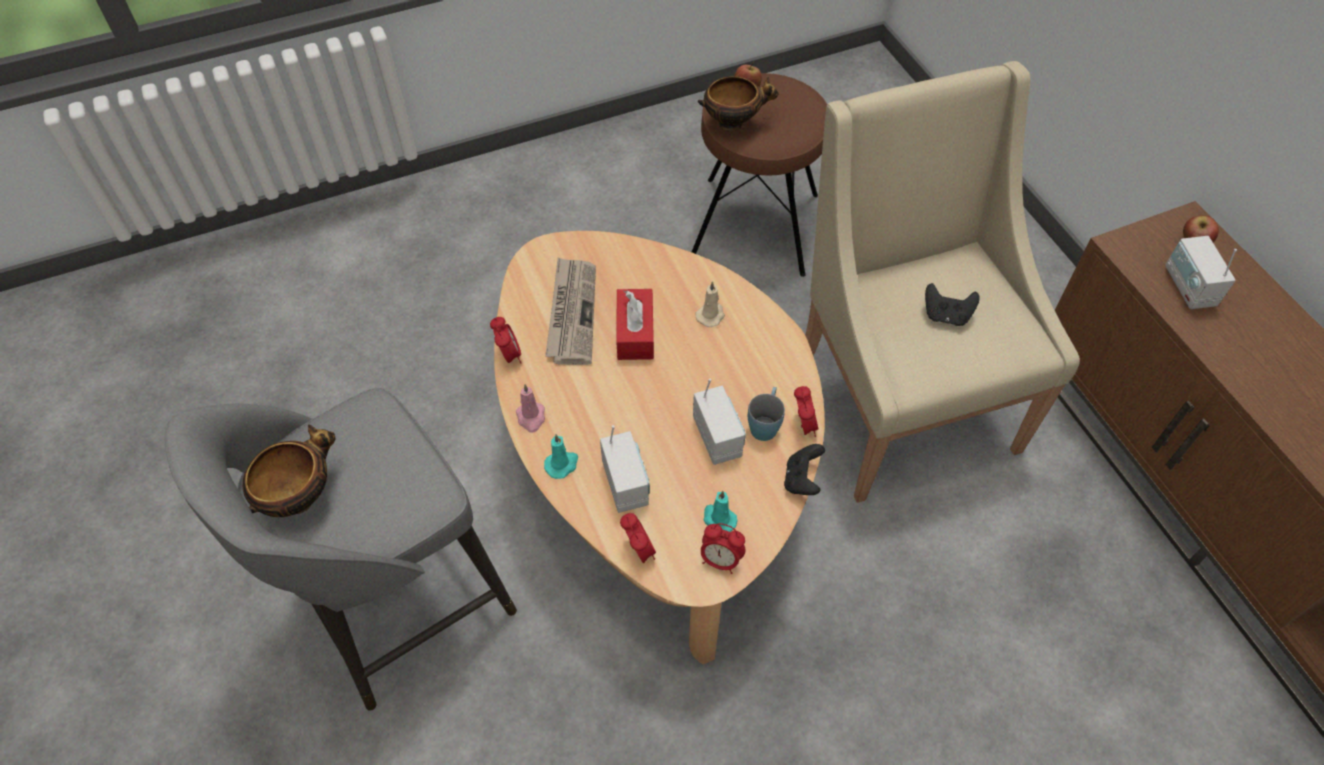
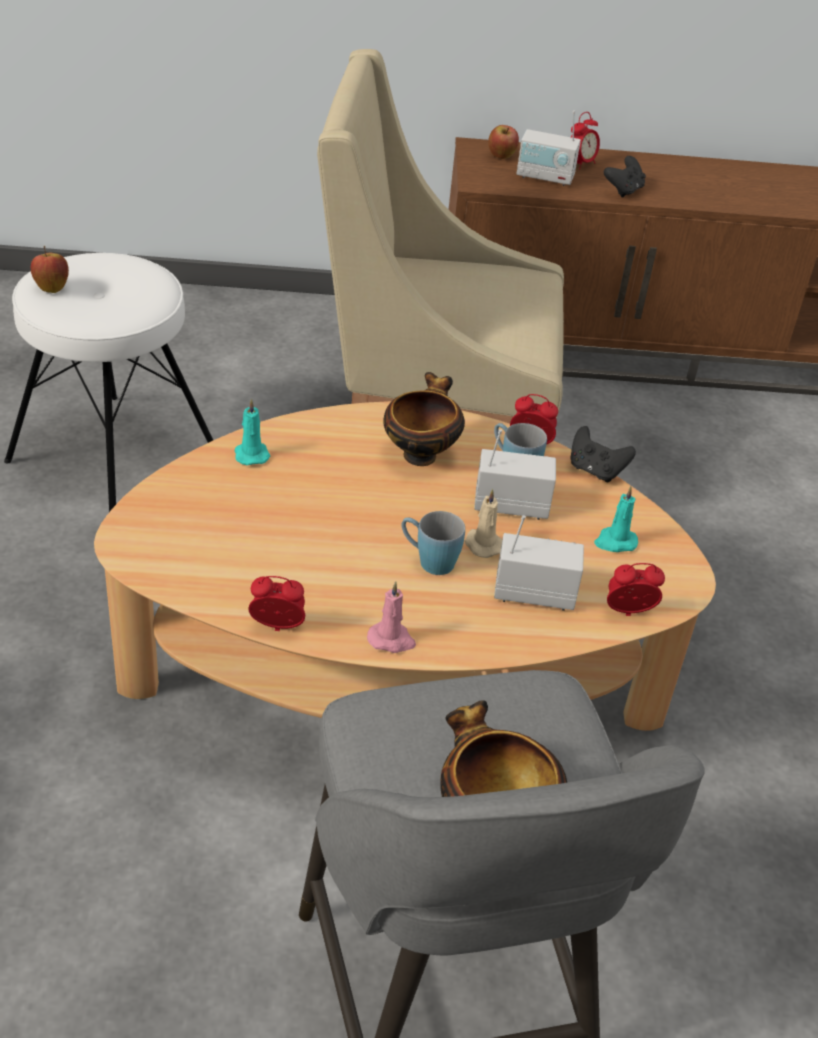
camera: 70 degrees left, 15 degrees down
(562, 464) = (478, 635): turquoise candle -> turquoise candle (251, 454)
(571, 313) = (251, 552): newspaper -> none
(622, 409) = (428, 560): none -> blue mug
(635, 333) = (323, 512): red tissue box -> none
(711, 315) = (341, 449): beige candle -> beige candle (482, 544)
(720, 560) = (666, 559): alarm clock -> alarm clock (580, 164)
(733, 123) = (93, 314): bowl -> bowl (420, 454)
(755, 226) = (113, 457): brown stool -> white stool
(946, 316) = (475, 300): black game controller -> black game controller (623, 191)

